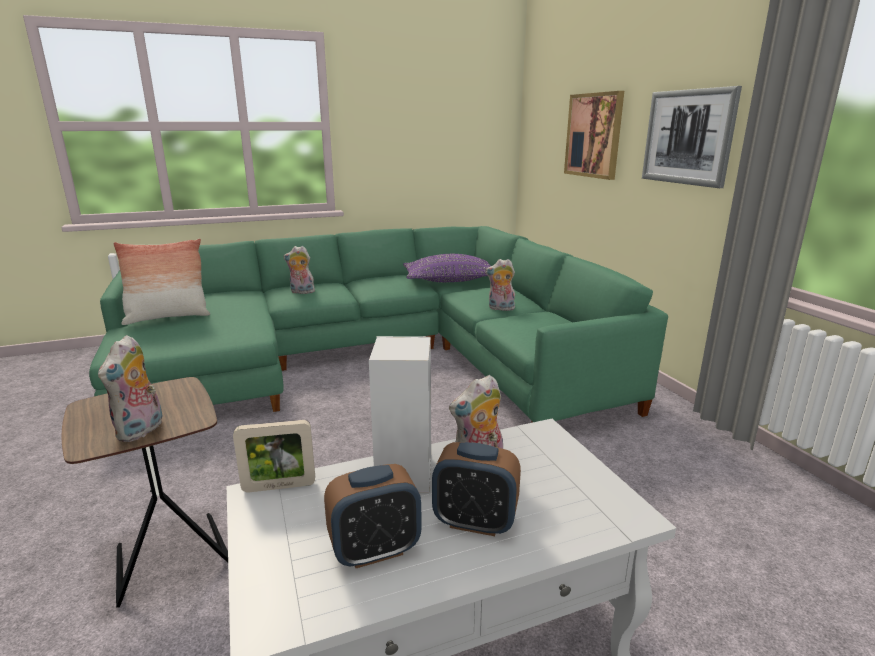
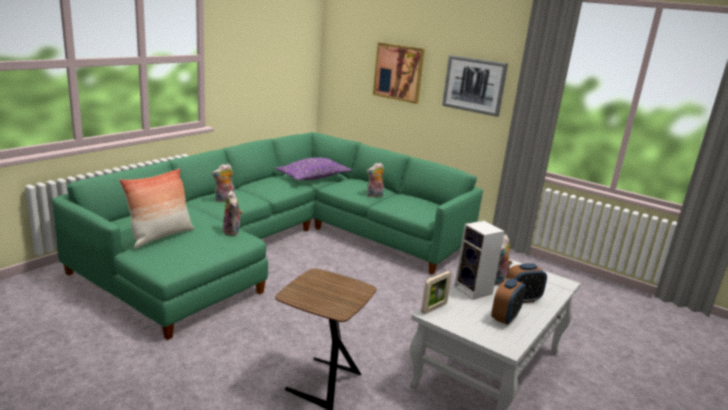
camera: 35 degrees left, 0 degrees up
(141, 431) = (349, 299): plush toy -> plush toy (233, 232)

